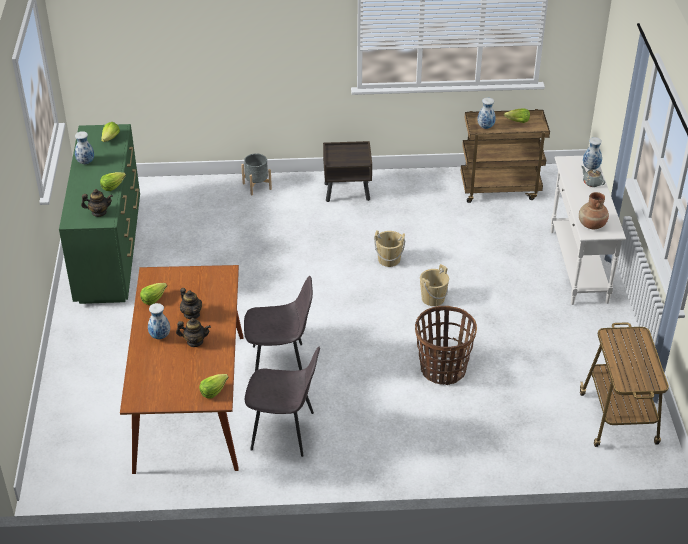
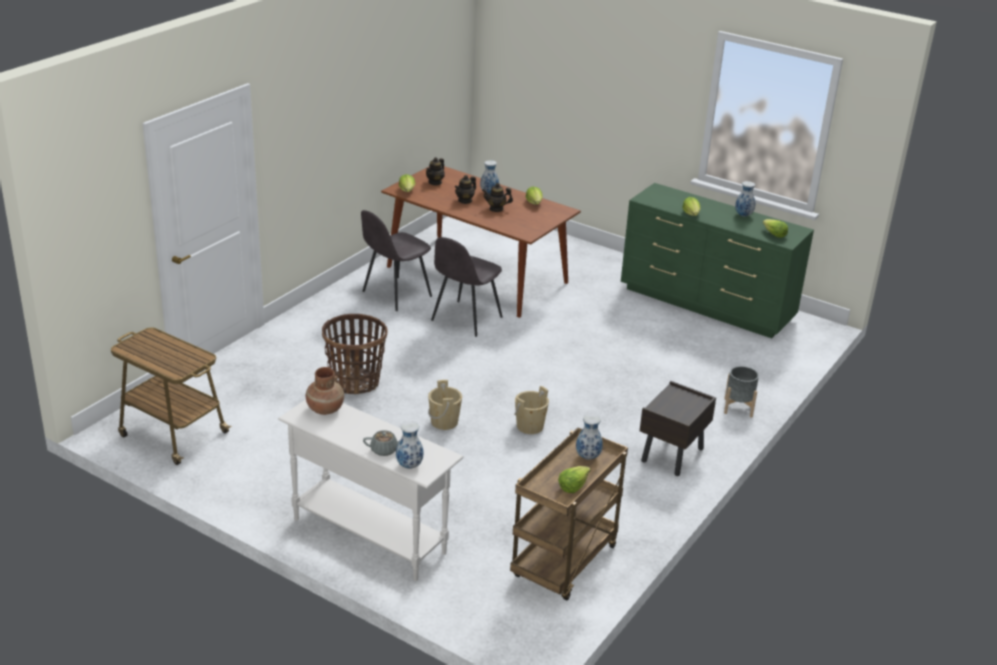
camera: 125 degrees right, 10 degrees down
(99, 212) = (658, 199): teapot -> teapot (435, 182)

